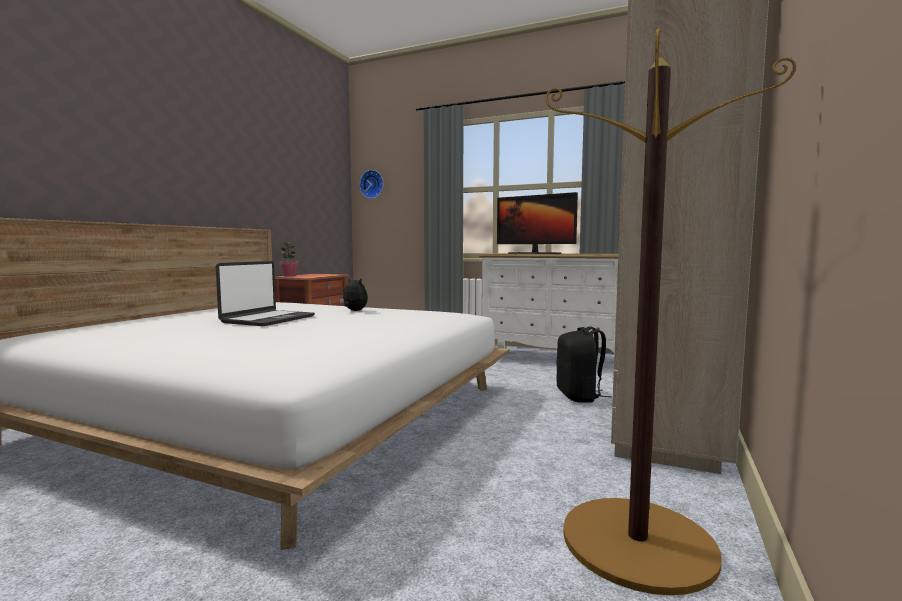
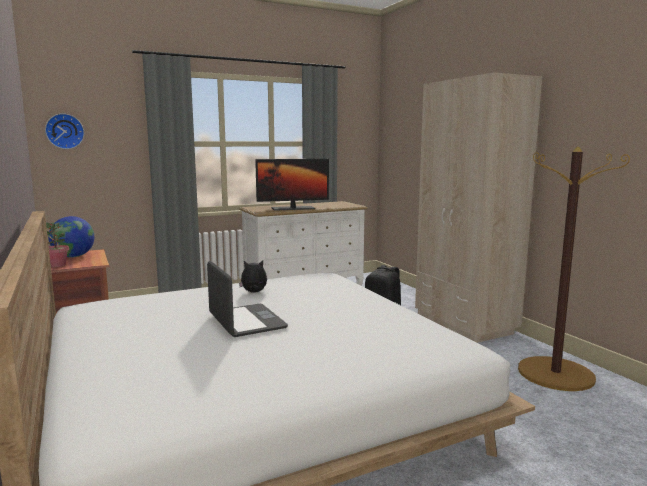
camera: 50 degrees left, 5 degrees up
(316, 275) = (73, 257): none -> globe

